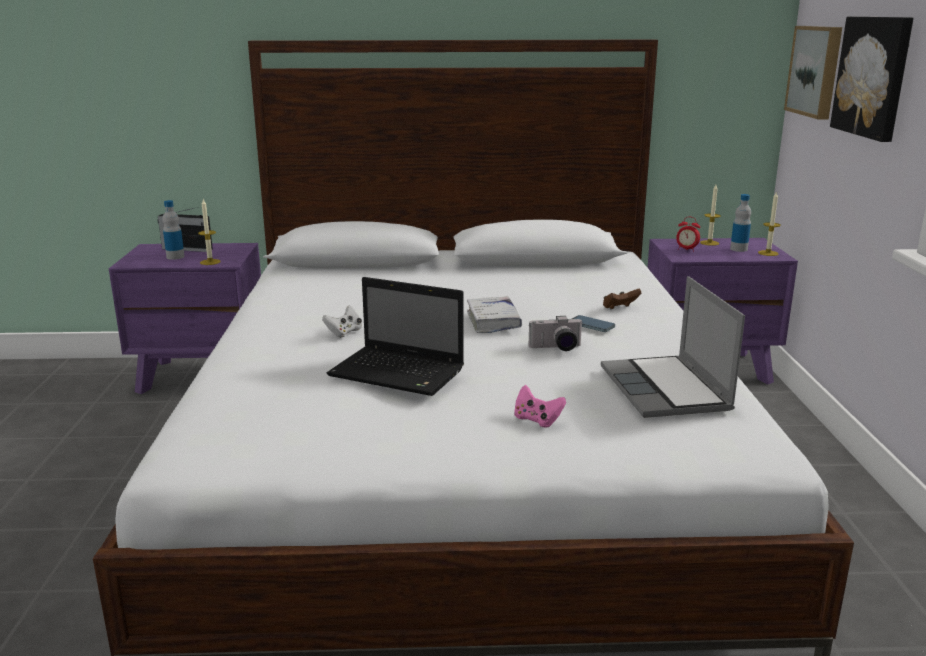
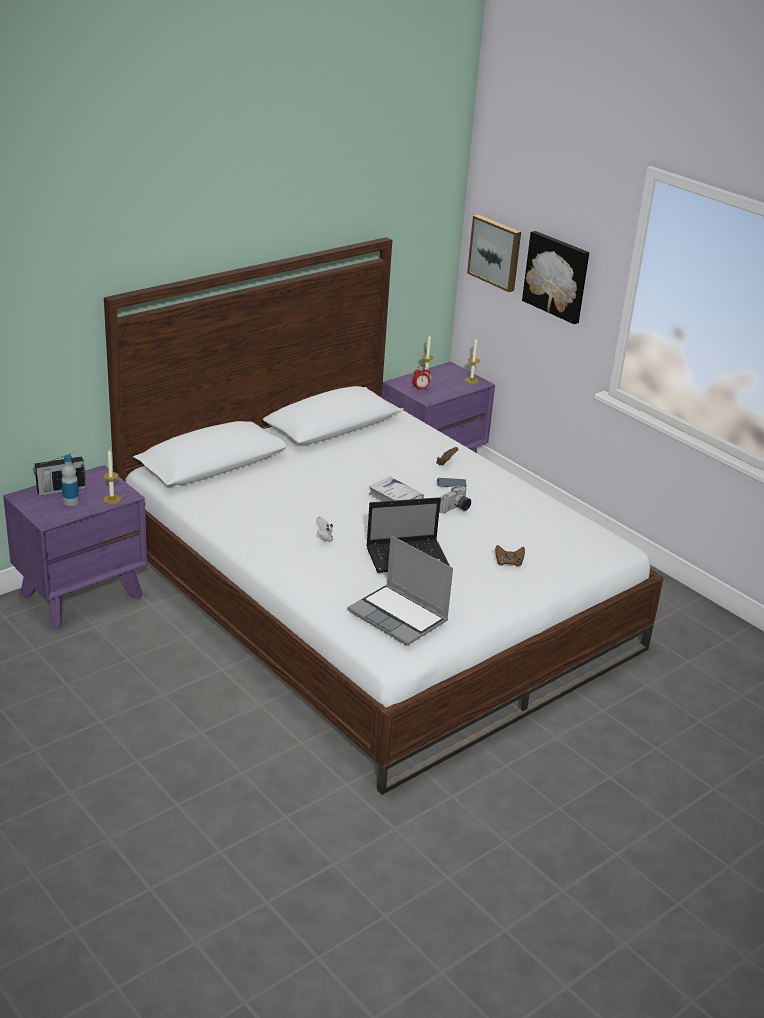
camera: 40 degrees left, 10 degrees up
(537, 420) = (508, 563): pink game controller -> brown game controller
(666, 390) = (542, 521): laptop -> laptop (399, 616)
(738, 249) = (450, 380): bottle -> none

